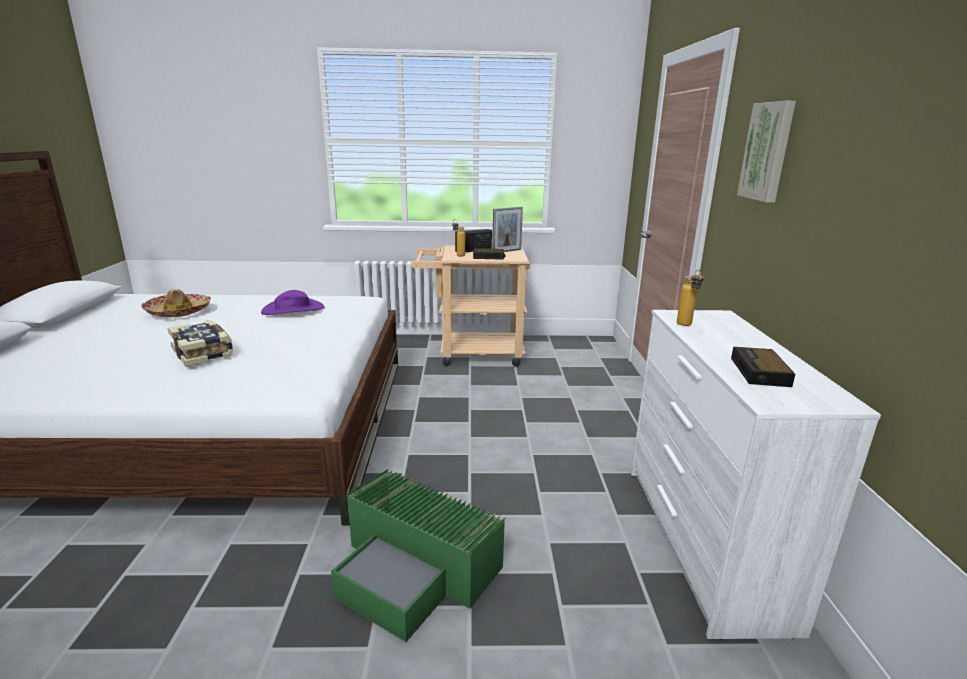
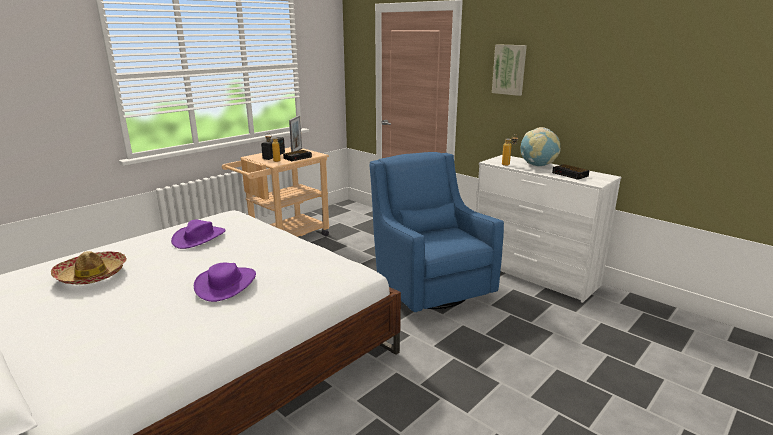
camera: 45 degrees left, 0 degrees up
(204, 353) = (226, 284): book -> purple hat
(416, 569) = (463, 347): green storage box -> none
(517, 474) = (429, 287): none -> blue armchair
(739, 341) = (537, 165): none -> globe

